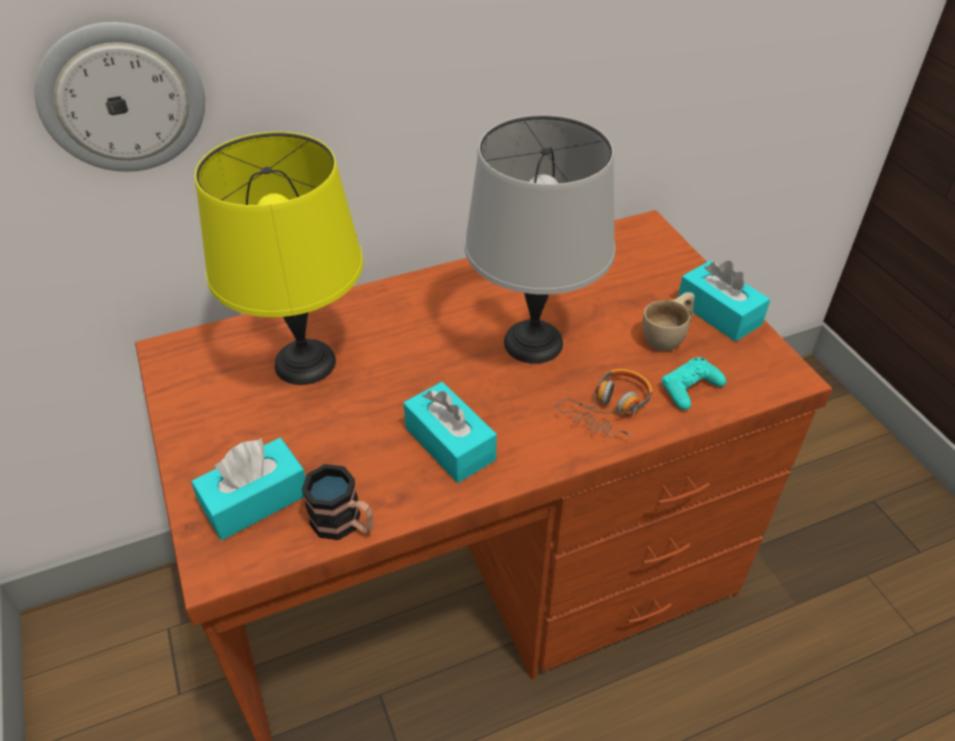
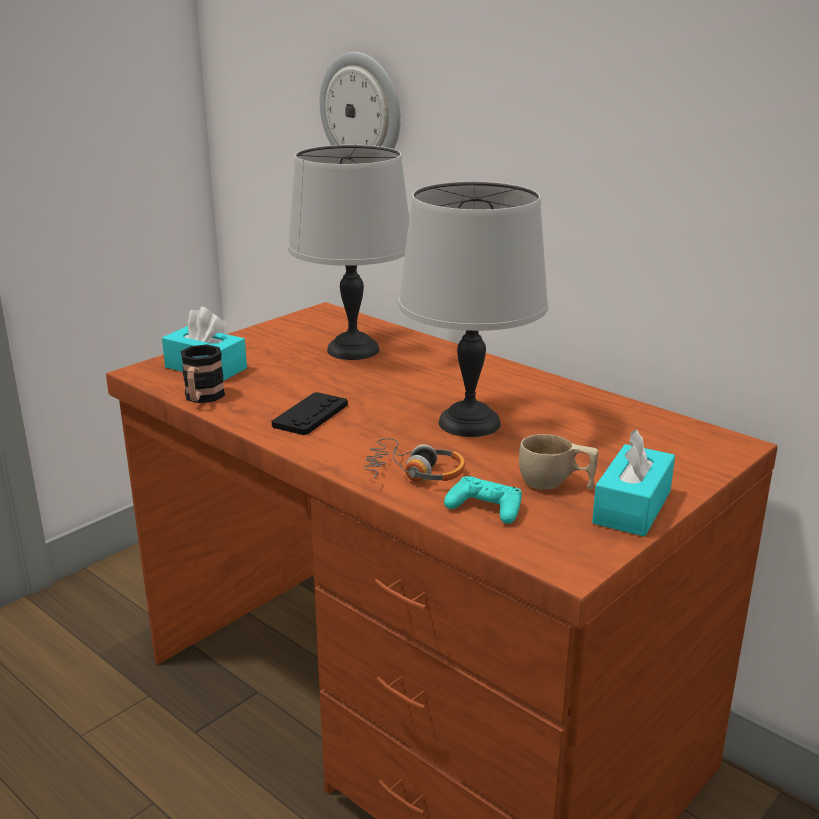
camera: 65 degrees right, 20 degrees down
(304, 364) = (351, 350): yellow table lamp -> grey table lamp
(450, 444) = (310, 415): turquoise tissue box -> black game controller

